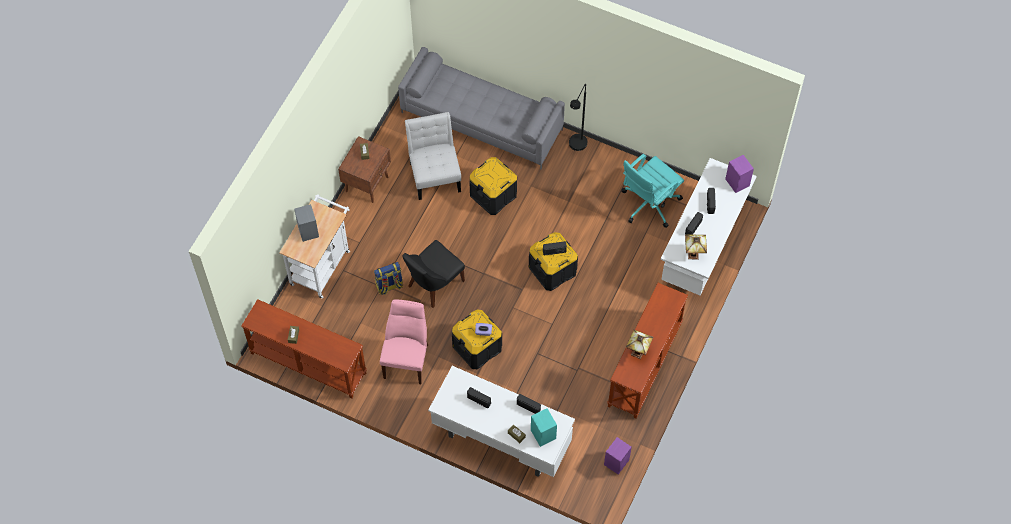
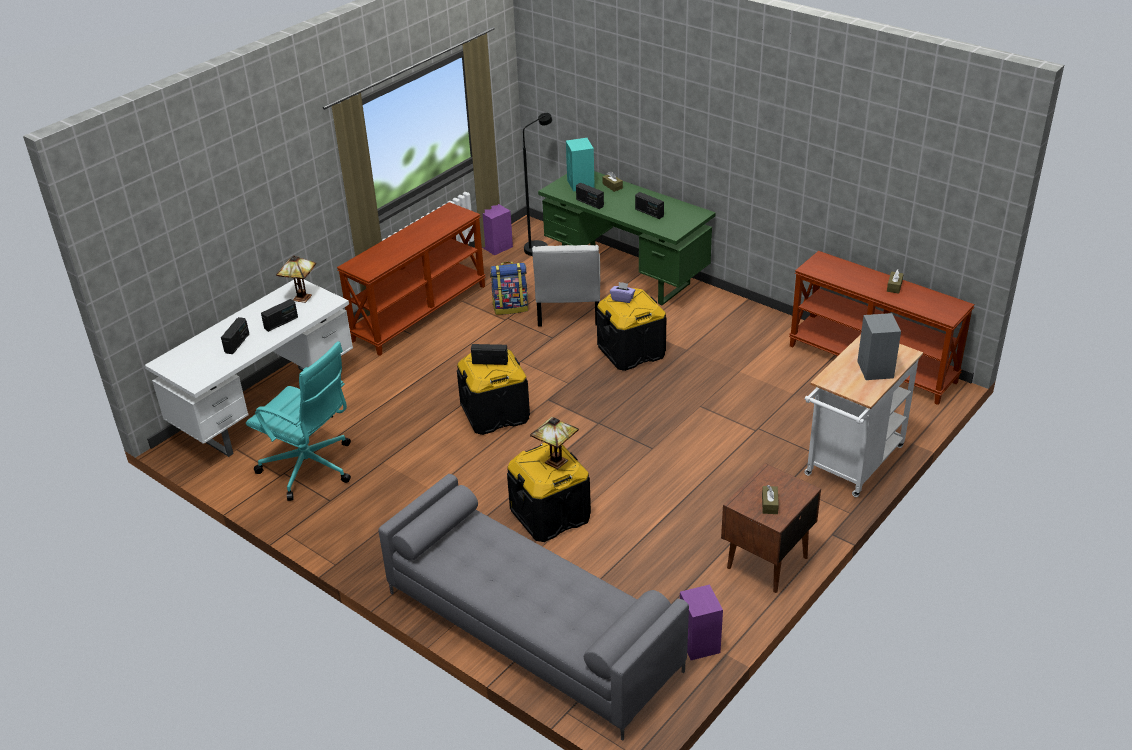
camera: 165 degrees left, 25 degrees down
(389, 286) = (745, 427): backpack -> backpack (511, 307)
(407, 358) = (730, 352): pink chair -> none
(434, 285) = (676, 420): black chair -> none
(435, 174) = (642, 559): white chair -> white chair (568, 311)
(500, 441) = (626, 274): white desk -> green desk
(576, 147) = (380, 562): black floor lamp -> black floor lamp (539, 246)
(637, 351) = (433, 229): table lamp -> table lamp (556, 463)
(648, 204) = (310, 468): turquoise office chair -> turquoise office chair turned 60 degrees clockwise
(737, 182) = (178, 361): purple speaker -> purple speaker (699, 644)

